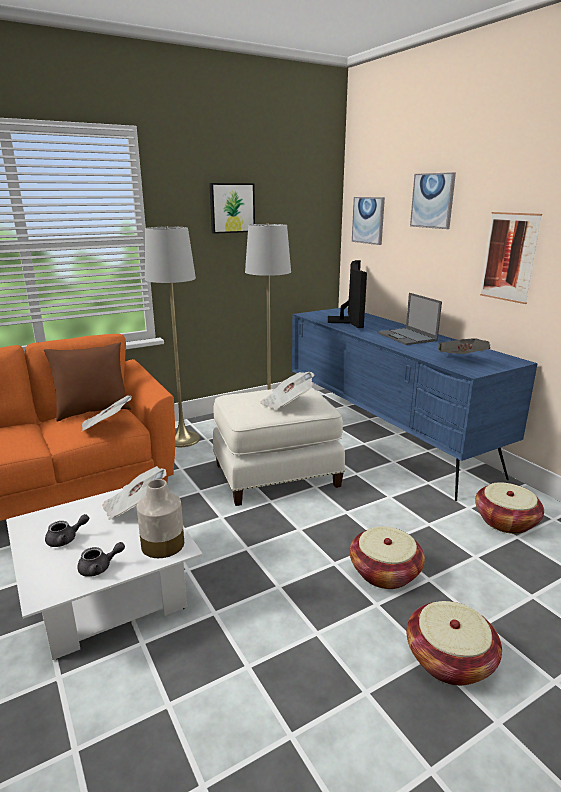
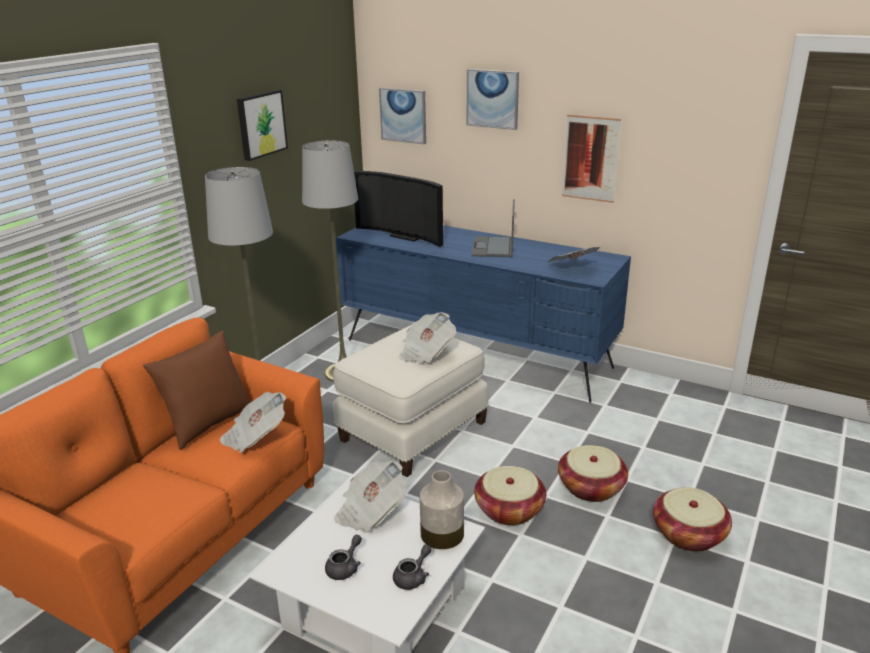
camera: 30 degrees left, 5 degrees up
(346, 320) = (406, 236): television -> television turned 150 degrees clockwise
(407, 337) = (493, 247): laptop -> laptop turned 60 degrees clockwise
(505, 521) = (640, 408): basket -> basket (509, 510)

